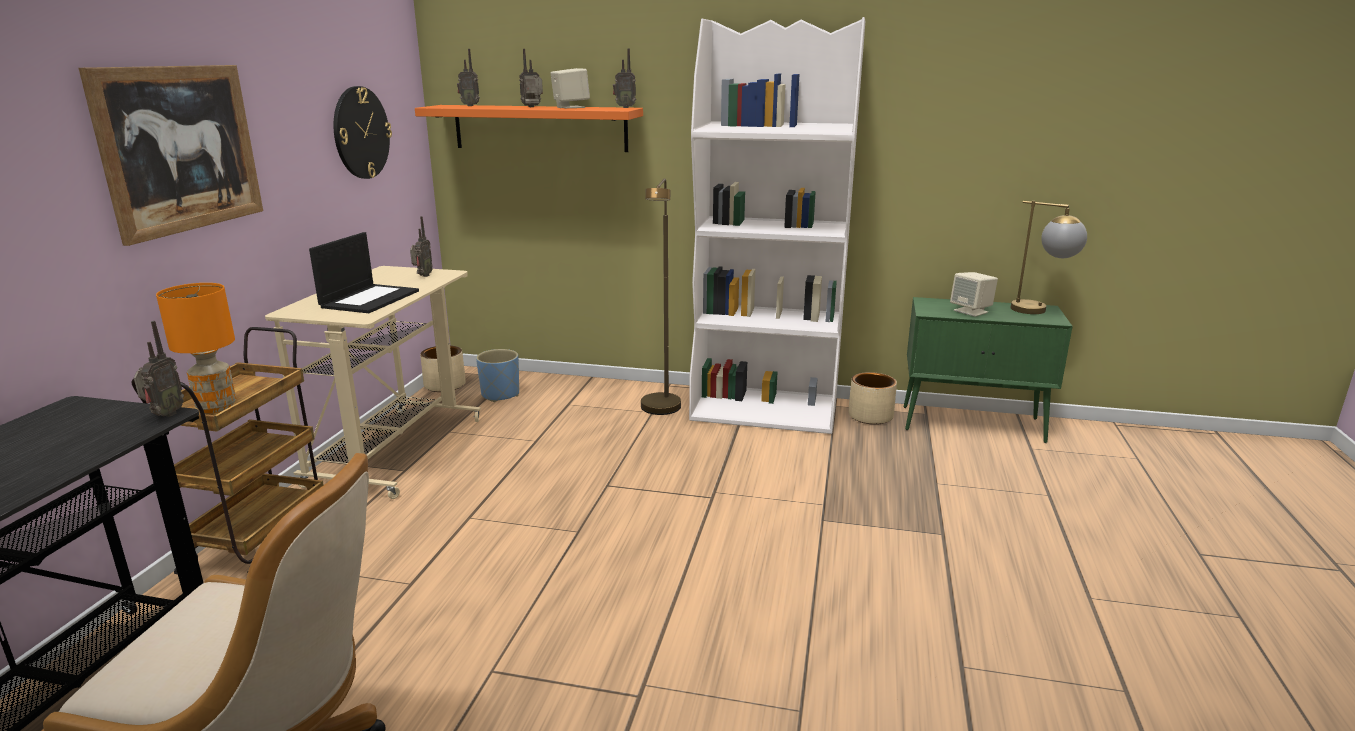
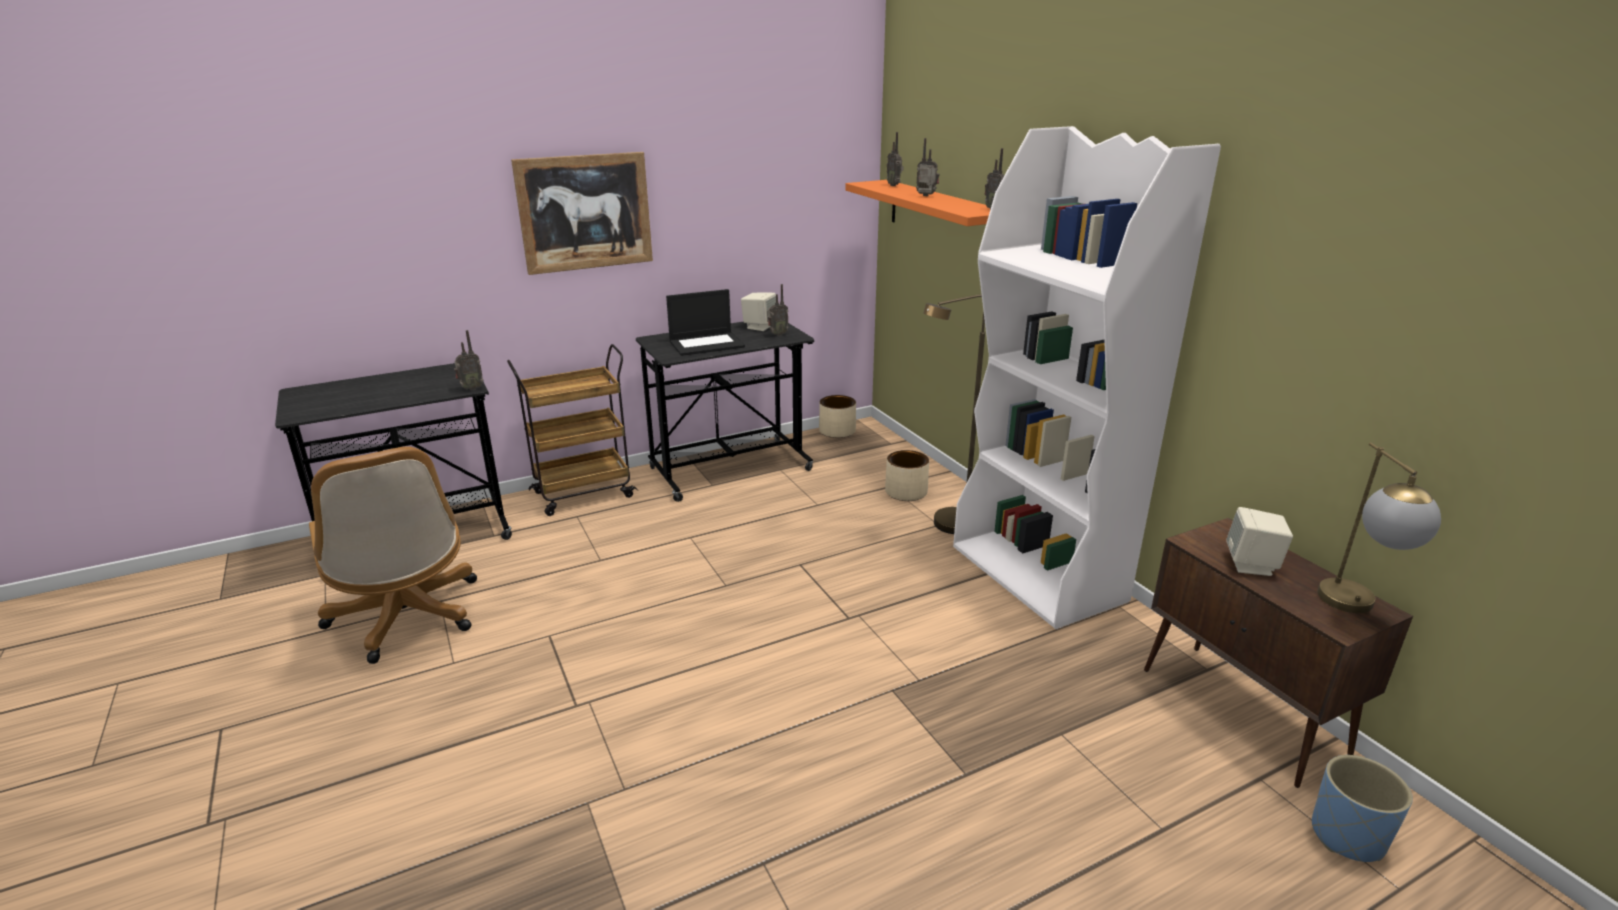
camera: 50 degrees right, 5 degrees up
(217, 407) = (554, 393): orange table lamp -> none
(361, 133) = (781, 203): wall clock -> none
(397, 451) = (730, 468): beige desk -> black desk
(500, 394) = (859, 456): blue planter -> blue planter (1348, 836)
(570, 107) = (953, 201): beige speaker -> beige speaker (759, 326)
(870, 416) = (1134, 636): beige planter -> beige planter (906, 492)
(973, 424) = (1243, 712): green cabinet -> brown cabinet

